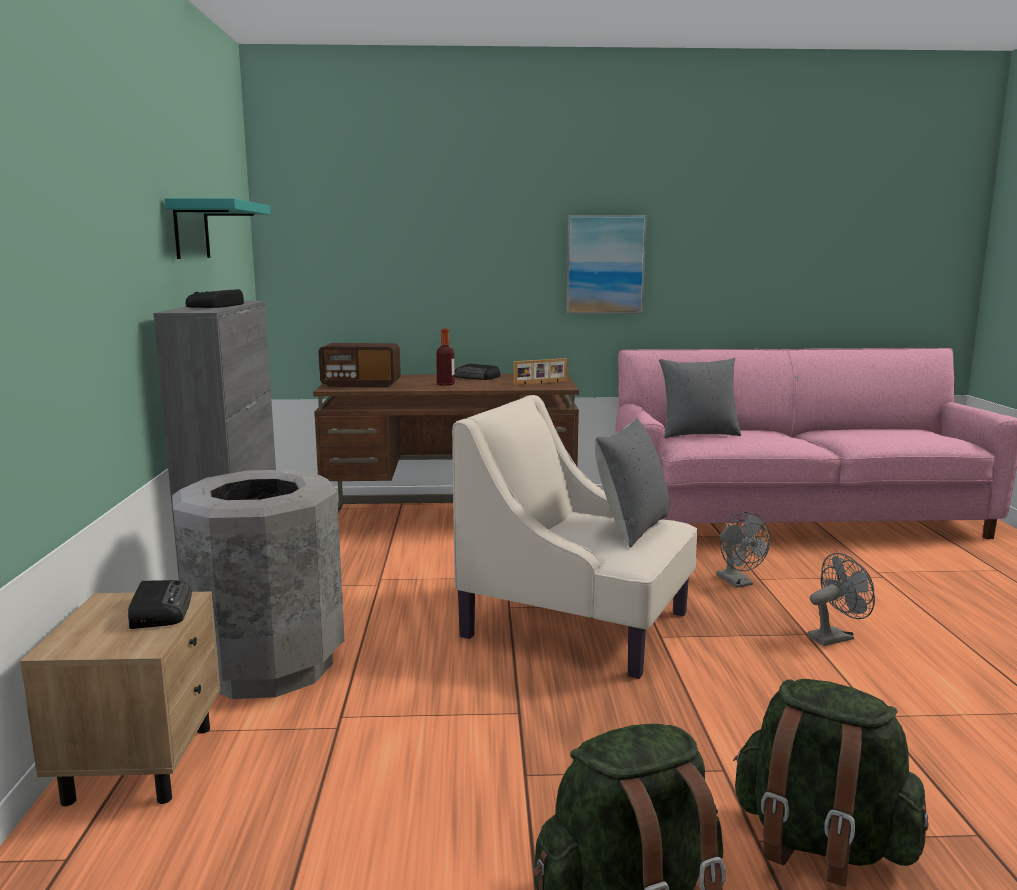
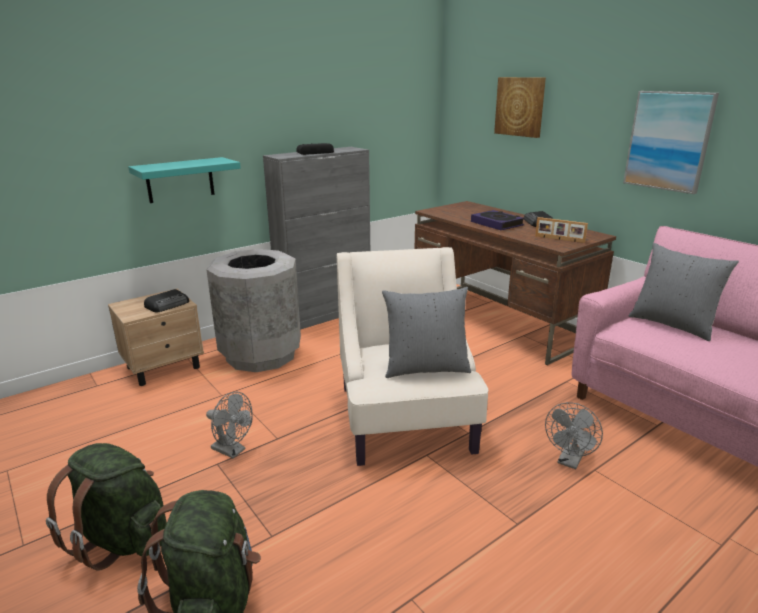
camera: 55 degrees right, 10 degrees up
(191, 230) = (334, 103): turquoise shelf -> turquoise shelf (180, 180)
(361, 384) = (453, 212): radio -> none
(407, 239) = (520, 106): none -> picture
(445, 384) = (497, 224): bottle -> book
(835, 637) = (532, 542): grey fan -> grey fan (232, 451)

